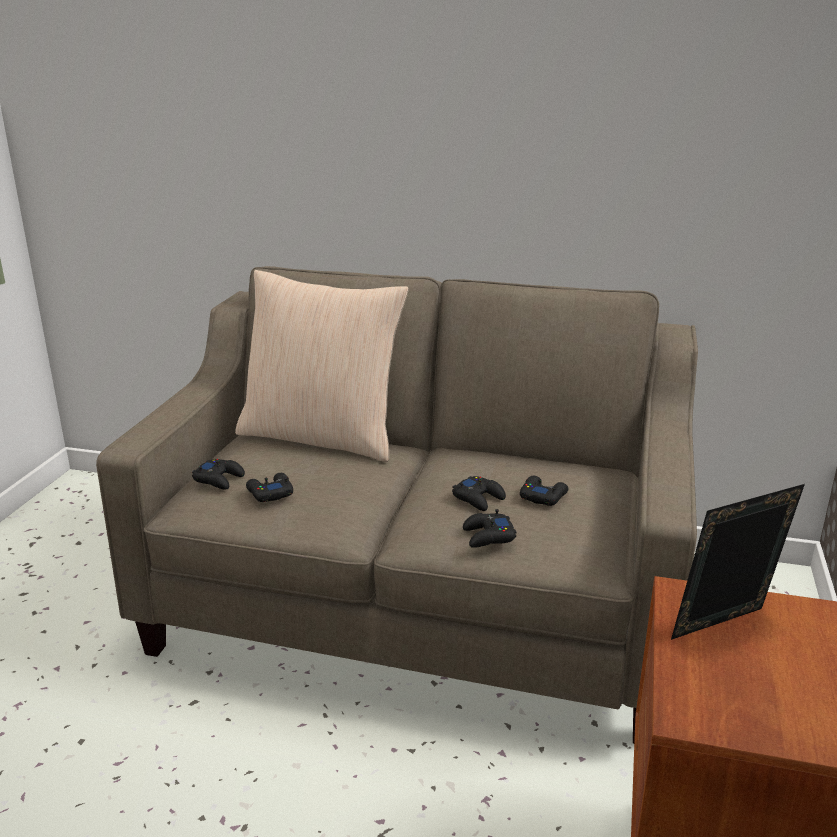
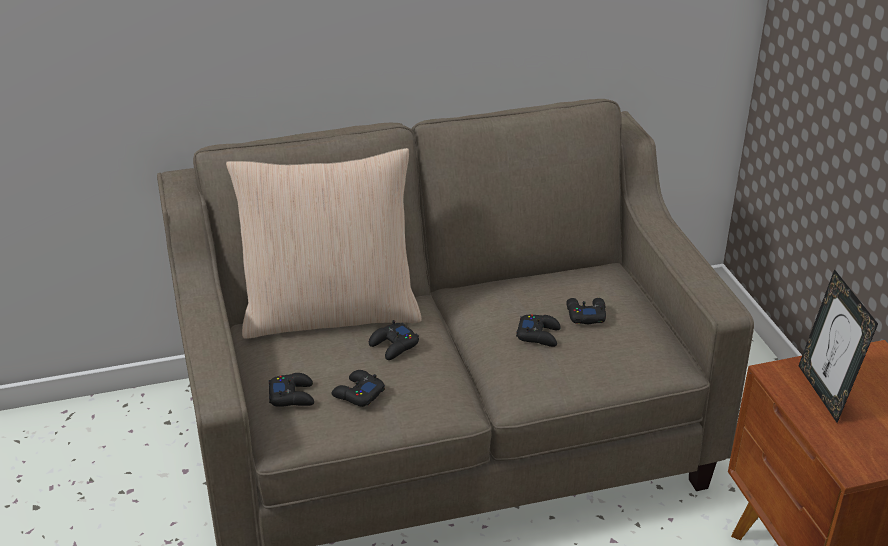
camera: 30 degrees left, 10 degrees up
(488, 536) = (580, 370): black game controller -> black game controller (394, 346)
(724, 629) = (824, 392): picture frame -> picture frame turned 45 degrees counterclockwise

